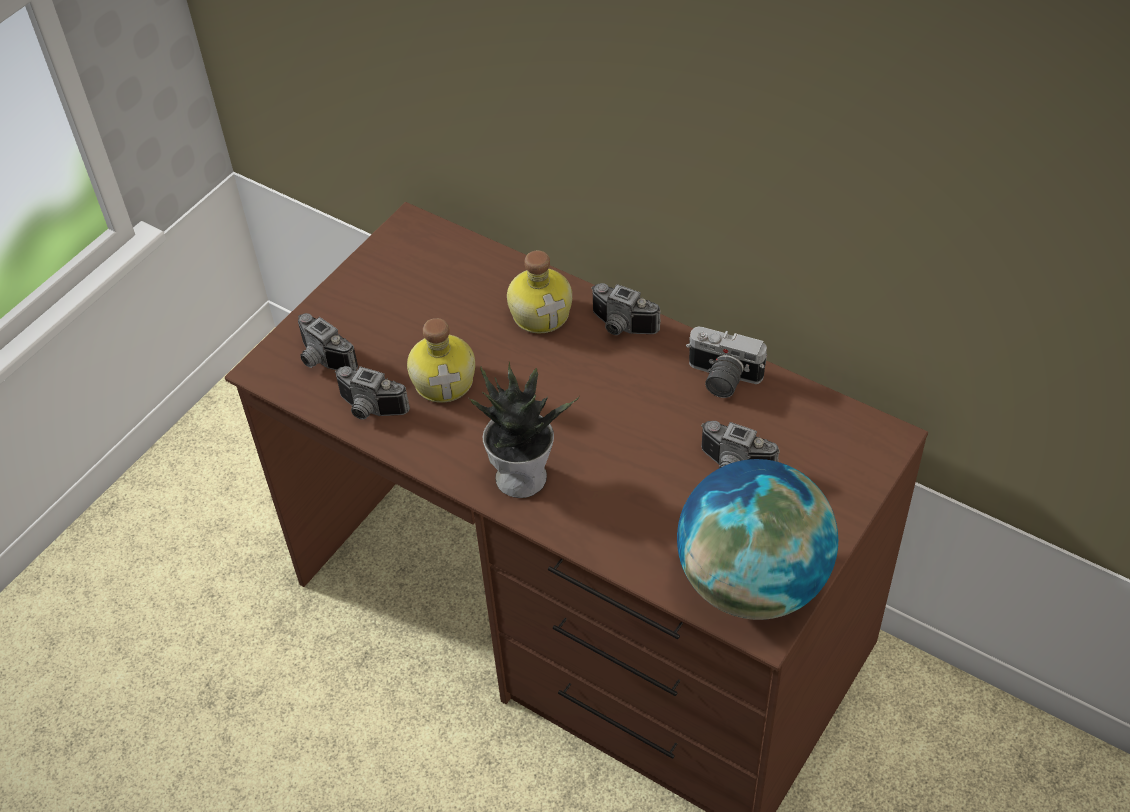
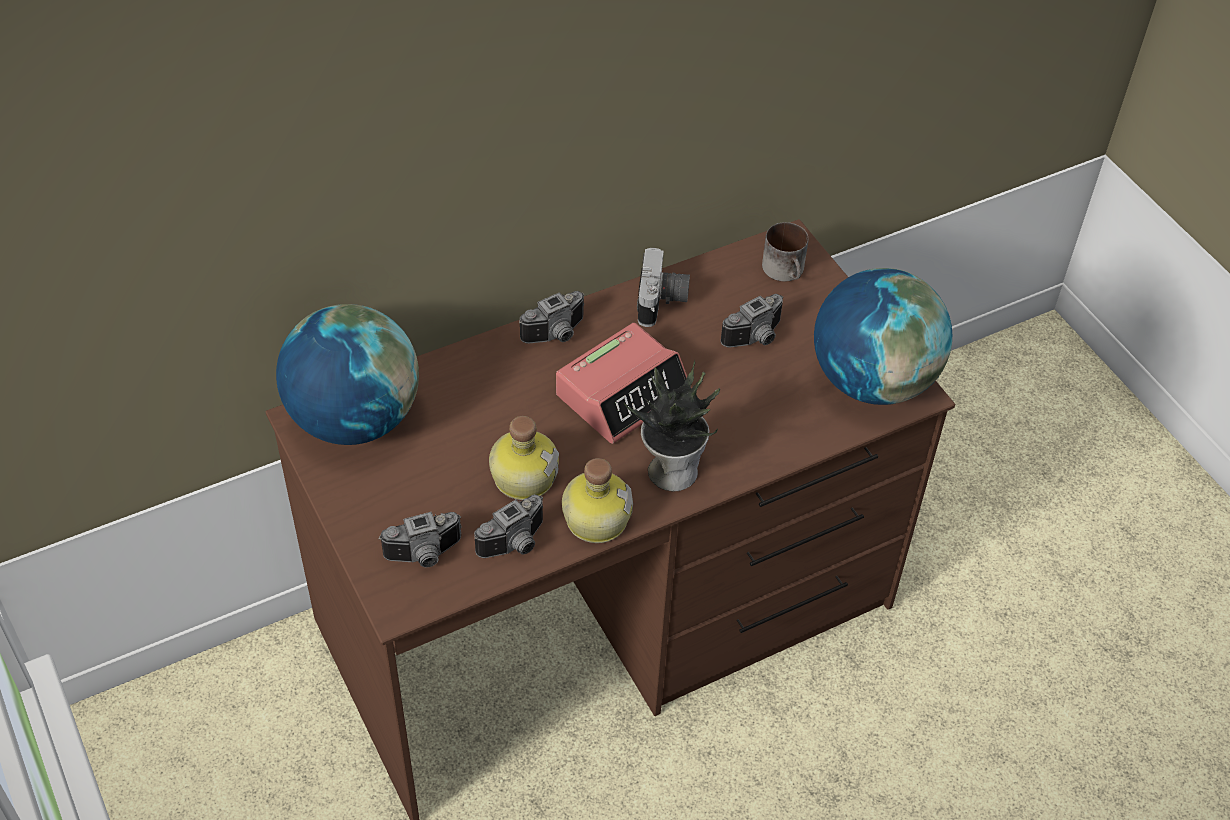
camera: 65 degrees left, 0 degrees up
(432, 252) = (354, 419): none -> globe
(541, 312) = (497, 377): bottle -> bottle (595, 518)
(587, 402) = (623, 393): none -> alarm clock
(721, 379) = (662, 302): camera -> camera turned 45 degrees counterclockwise
(845, 451) = (787, 270): none -> mug

